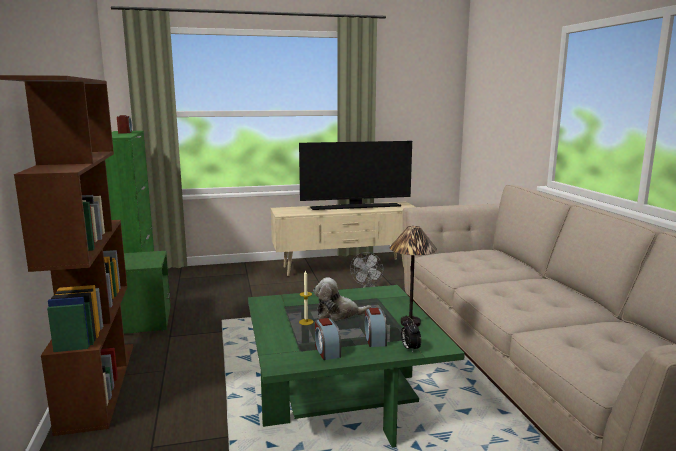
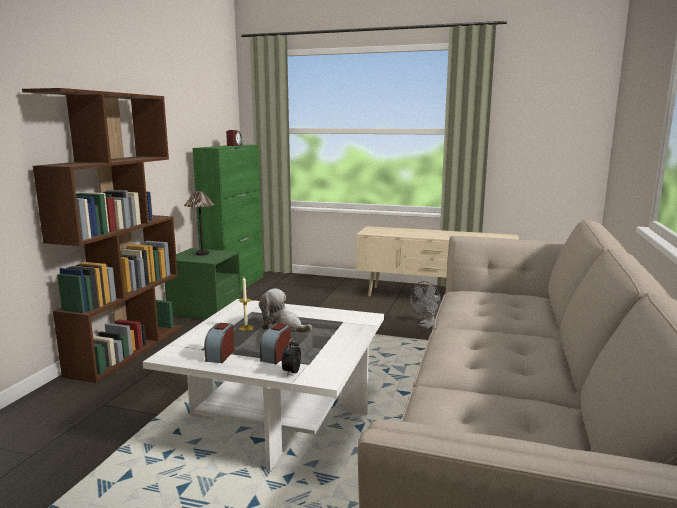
camera: 30 degrees right, 0 degrees up
(343, 400) = (279, 415): green coffee table -> white coffee table
(356, 207) = (450, 234): television -> none
(410, 323) = (332, 350): table lamp -> table lamp (202, 254)

